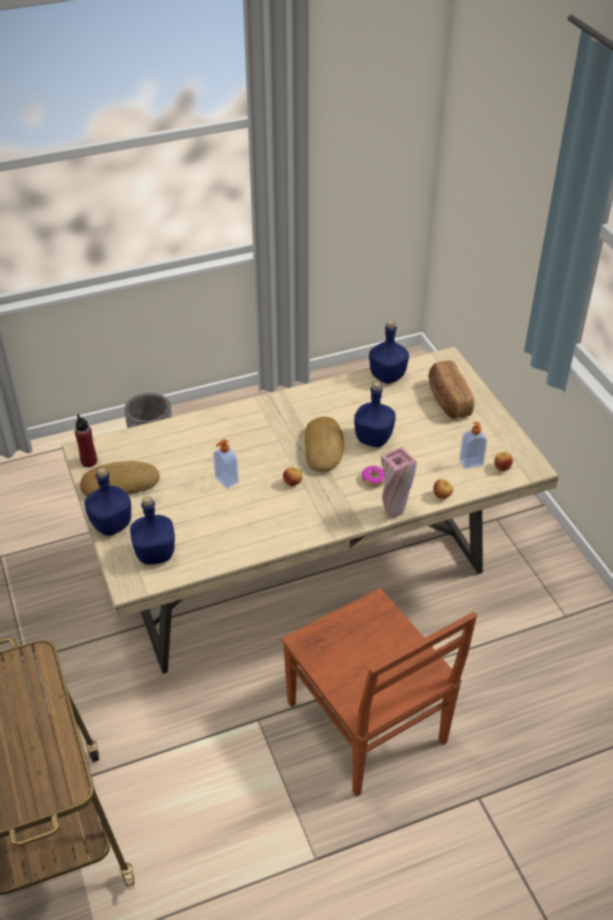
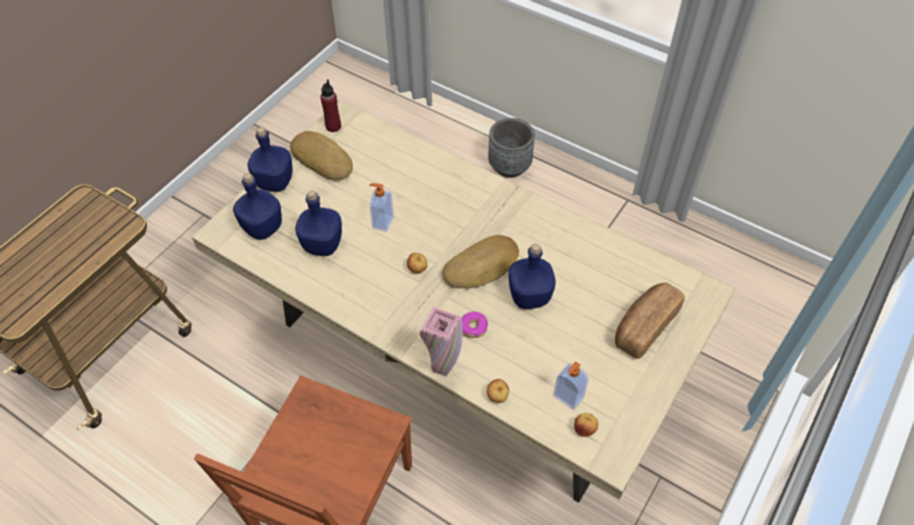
camera: 55 degrees right, 10 degrees up
(388, 376) = (631, 258): blue bottle -> blue bottle (323, 245)

